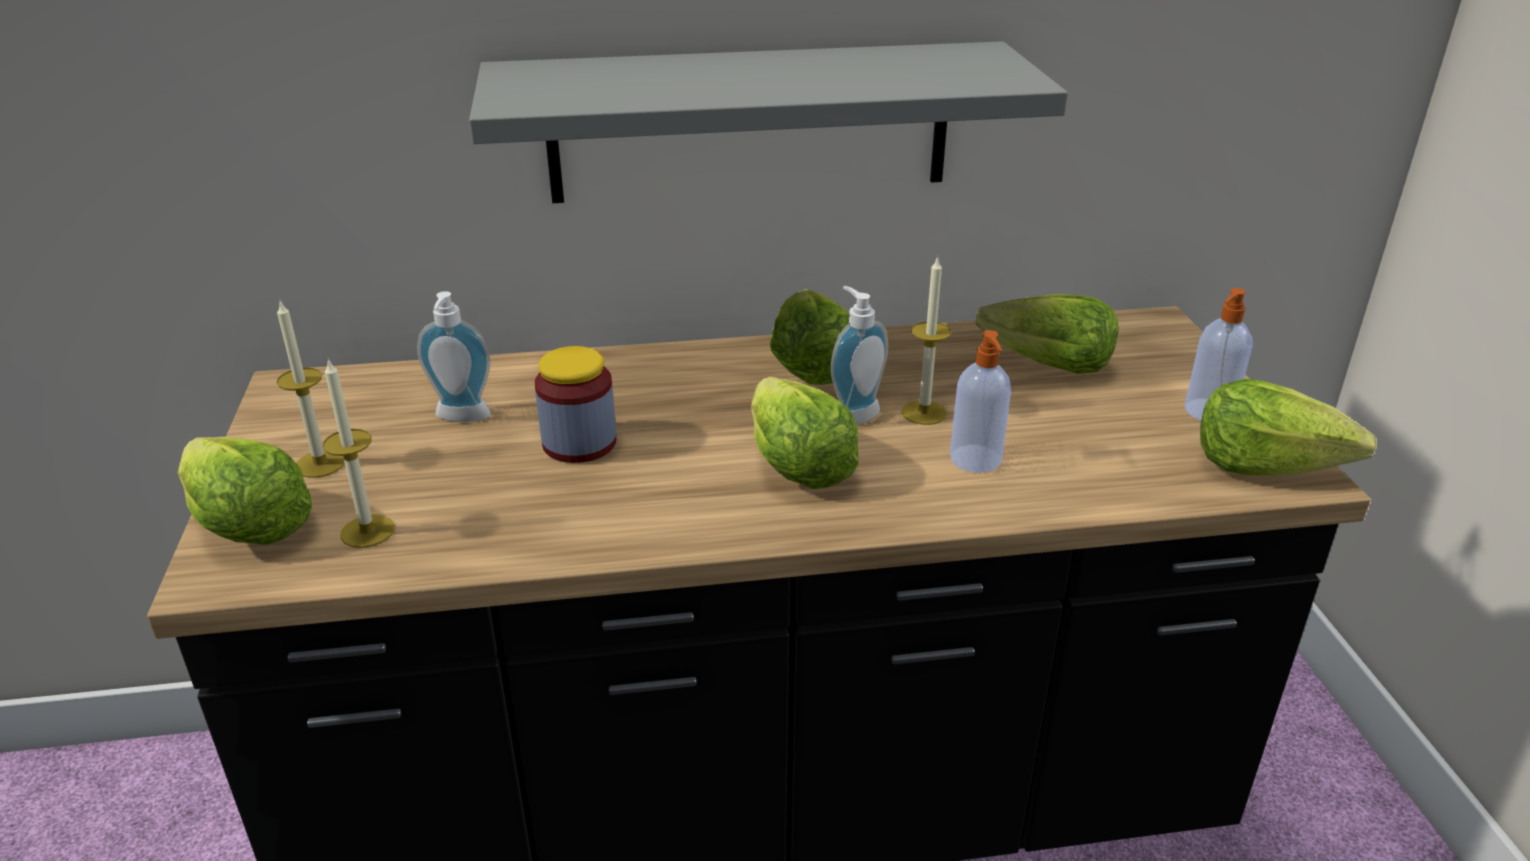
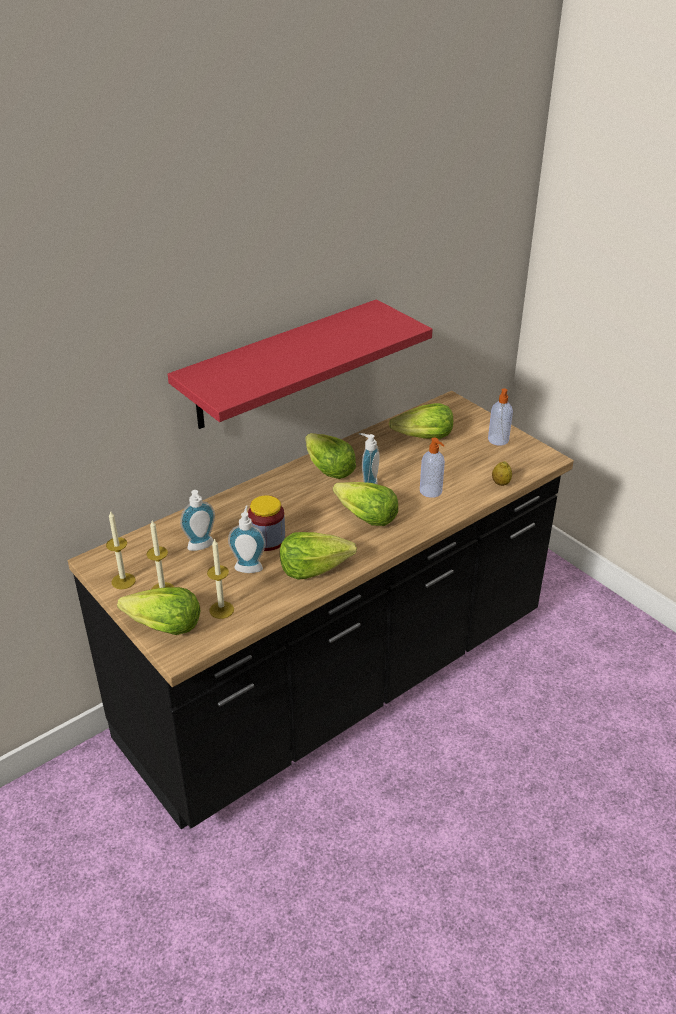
camera: 30 degrees left, 5 degrees up
(499, 475) = (249, 566): none -> soap dispenser
(750, 123) = (280, 365): grey shelf -> red shelf
(924, 412) = (394, 476): candle -> candle (123, 581)
(1147, 491) = (500, 483): none -> lemon
(1266, 465) = (532, 457): lettuce -> lettuce (314, 568)

